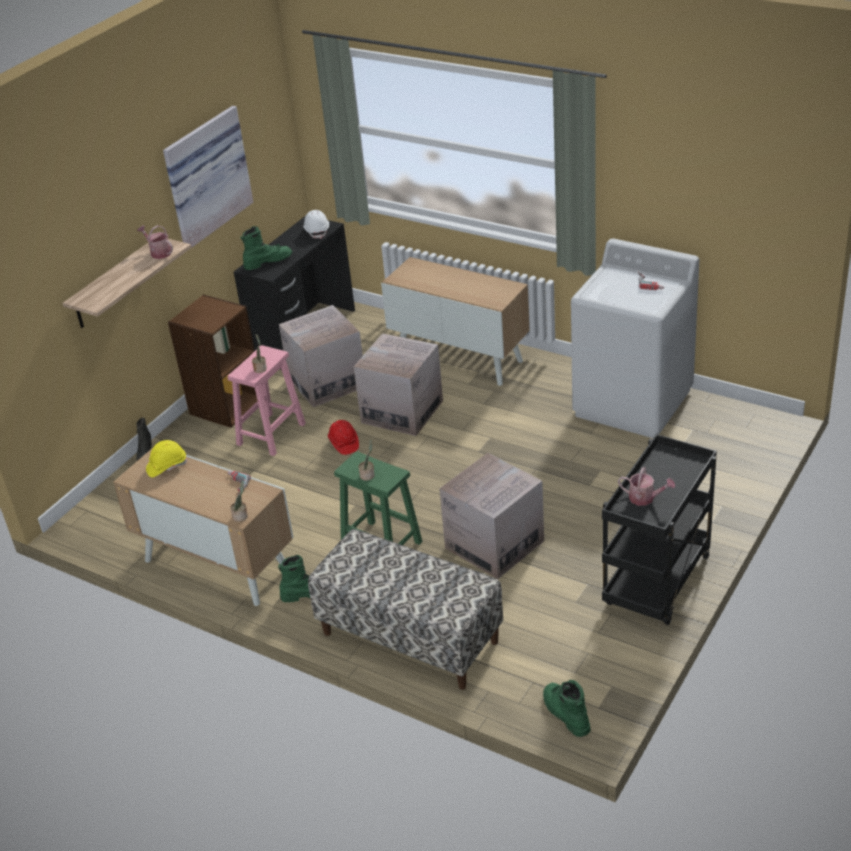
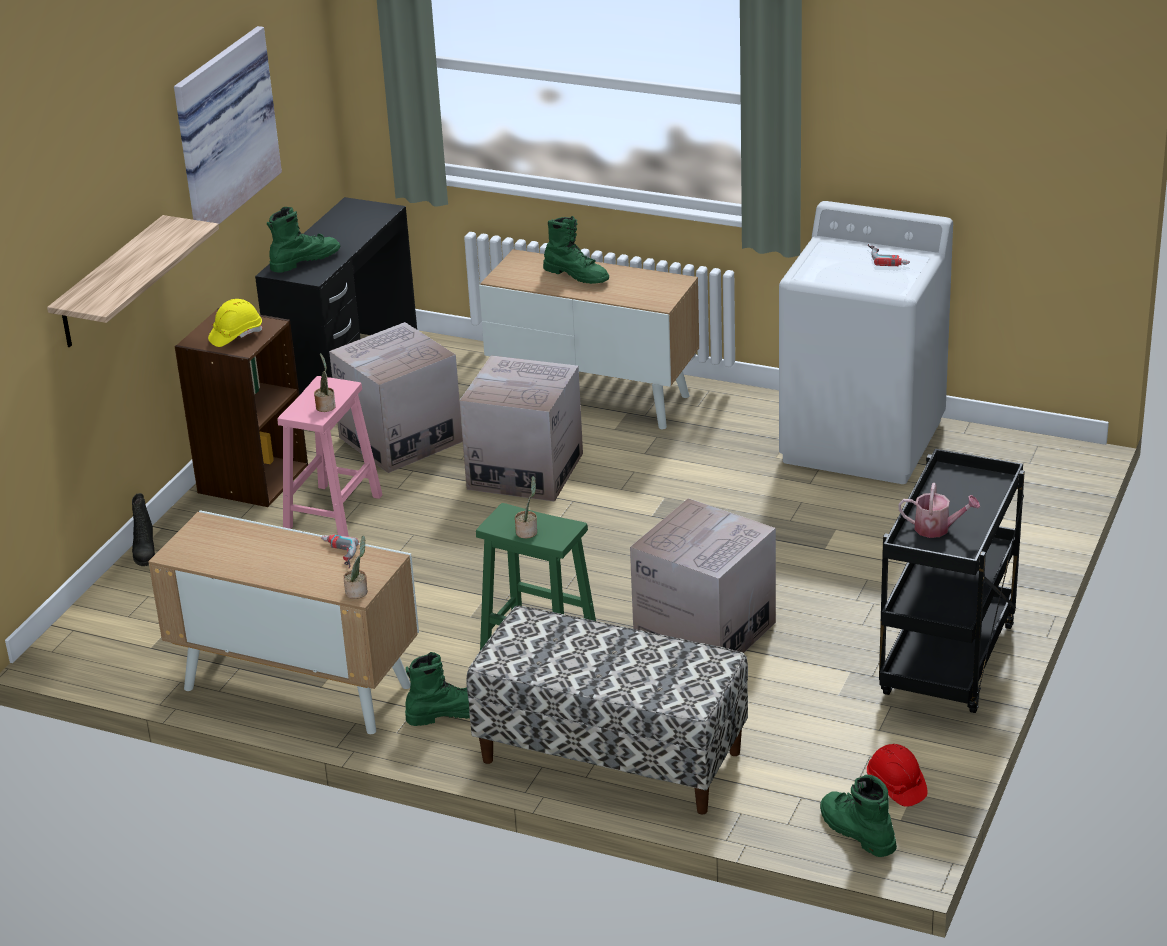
camera: 10 degrees left, 5 degrees down
(159, 252) = (173, 236): watering can -> none
(167, 466) = (225, 536): yellow hard hat -> yellow hard hat (236, 335)
(317, 231) = (368, 217): white hard hat -> none
(344, 443) = (448, 518): red hard hat -> red hard hat (896, 786)
(447, 279) = (577, 275): none -> green boot

